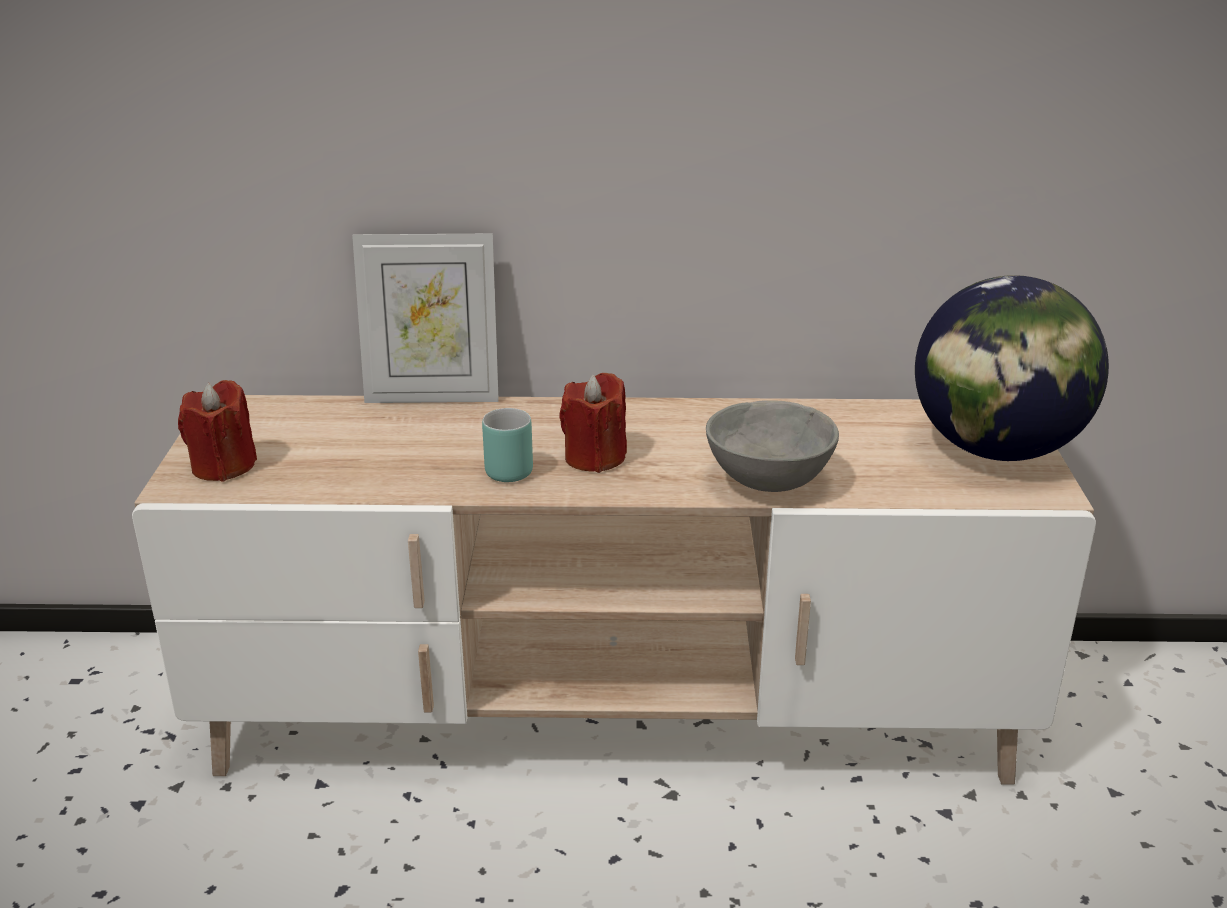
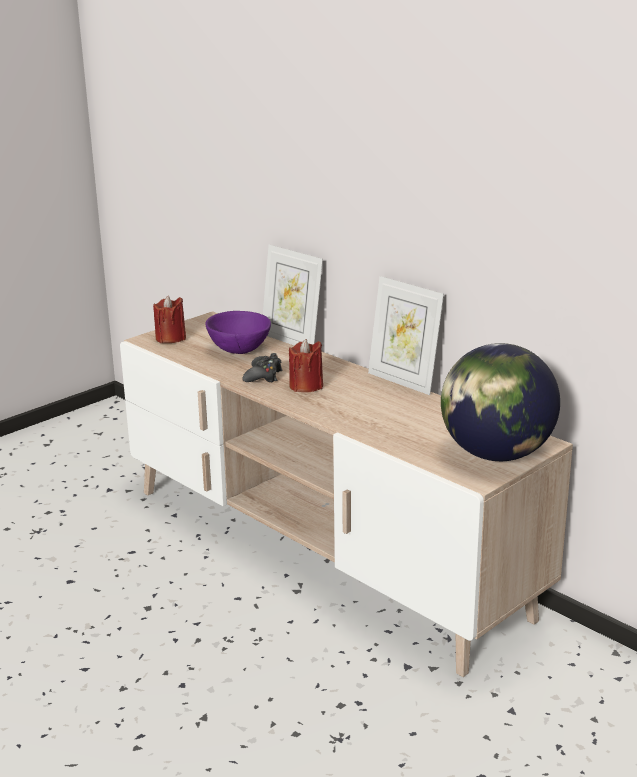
camera: 45 degrees right, 5 degrees down
(382, 440) = (240, 350): none -> purple bowl
(502, 468) = (263, 376): turquoise mug -> black game controller
(700, 397) = (403, 381): none -> picture frame
(766, 481) = (356, 422): grey bowl -> none

